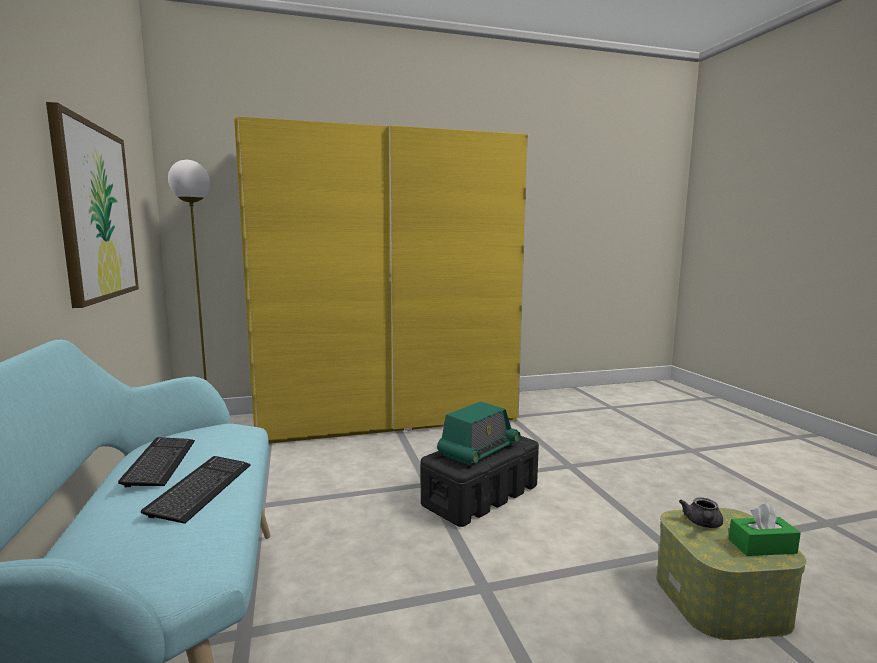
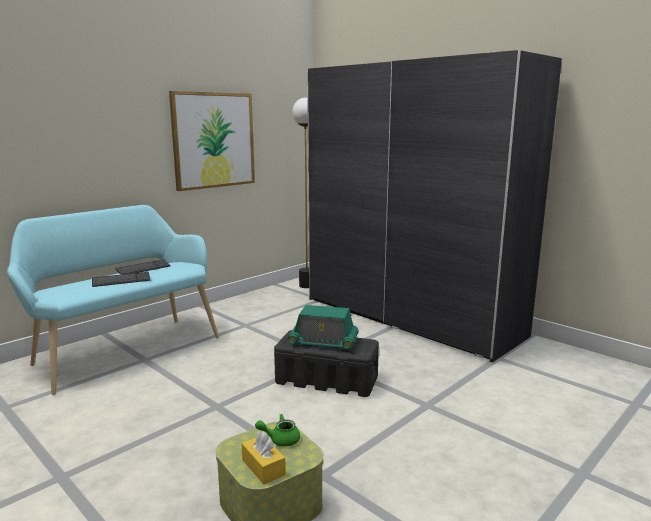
camera: 60 degrees right, 5 degrees up
(388, 418) = (409, 317): yellow wardrobe -> grey wardrobe
(702, 524) = (280, 439): grey teapot -> green teapot
(762, 546) = (263, 467): green tissue box -> yellow tissue box

